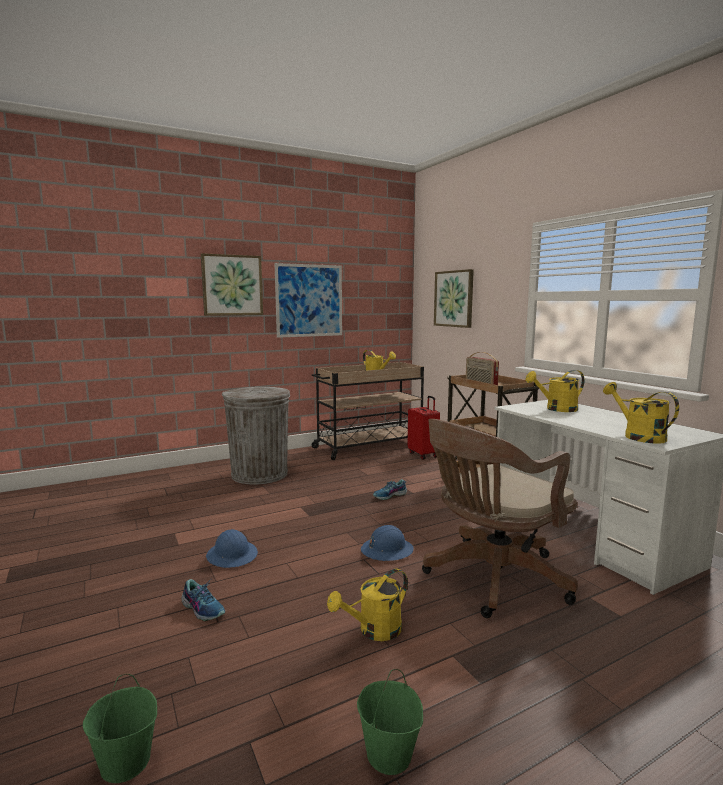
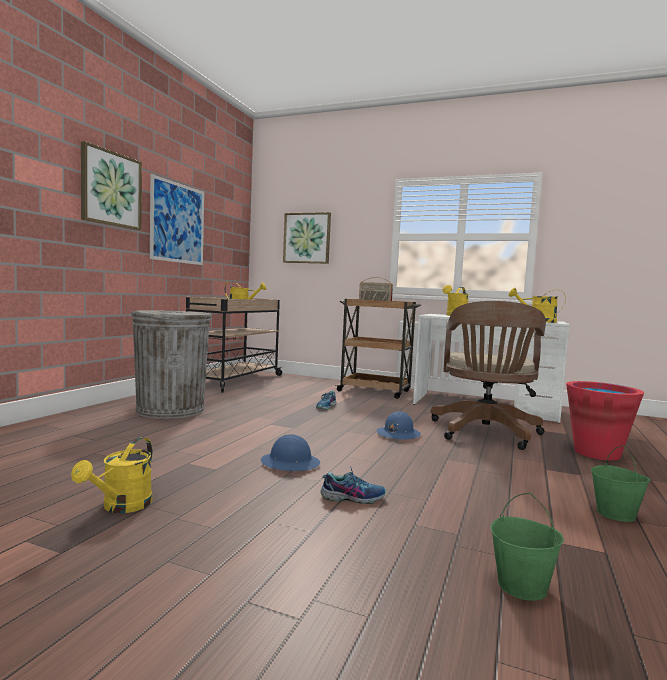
camera: 40 degrees left, 5 degrees down
(374, 631) = (487, 472): yellow watering can -> yellow watering can (121, 507)
(423, 455) = (293, 381): red suitcase -> none
(591, 663) = (597, 453): none -> red bucket

